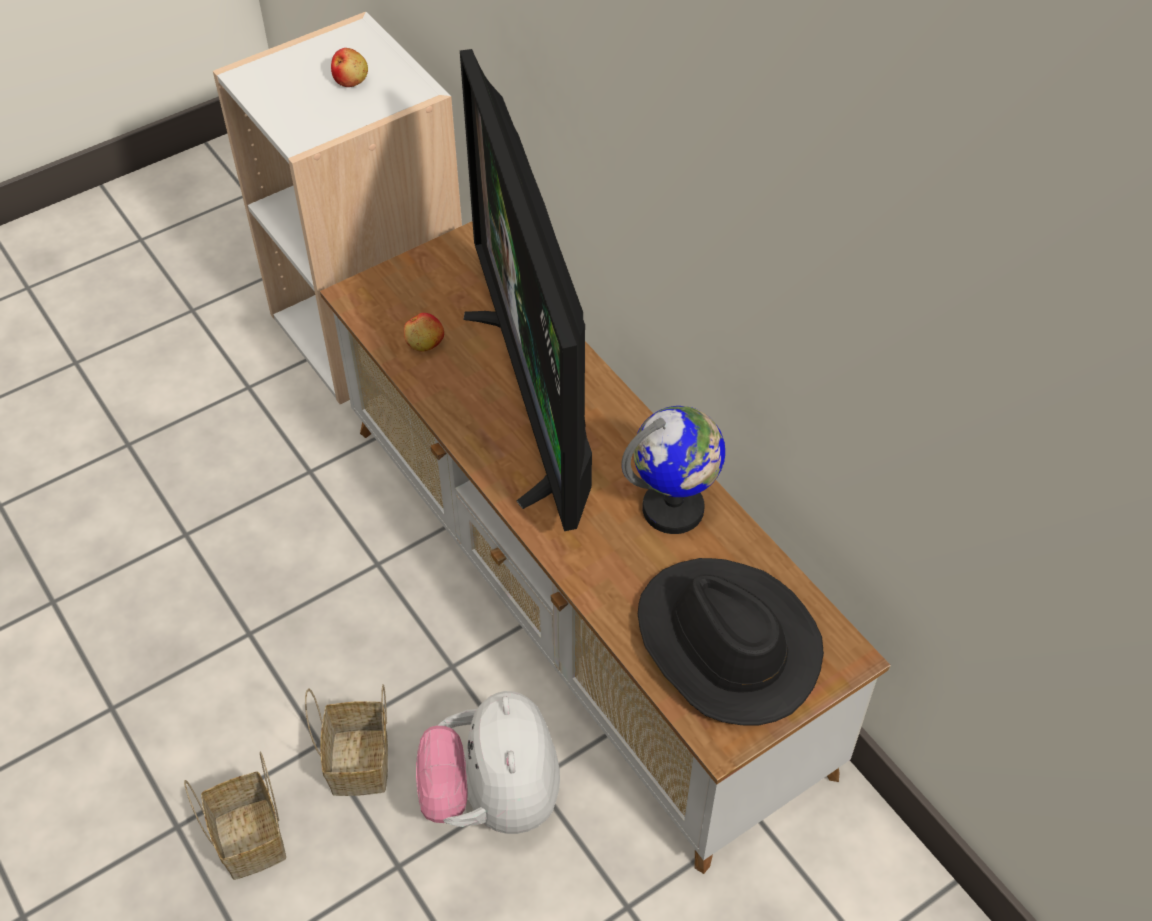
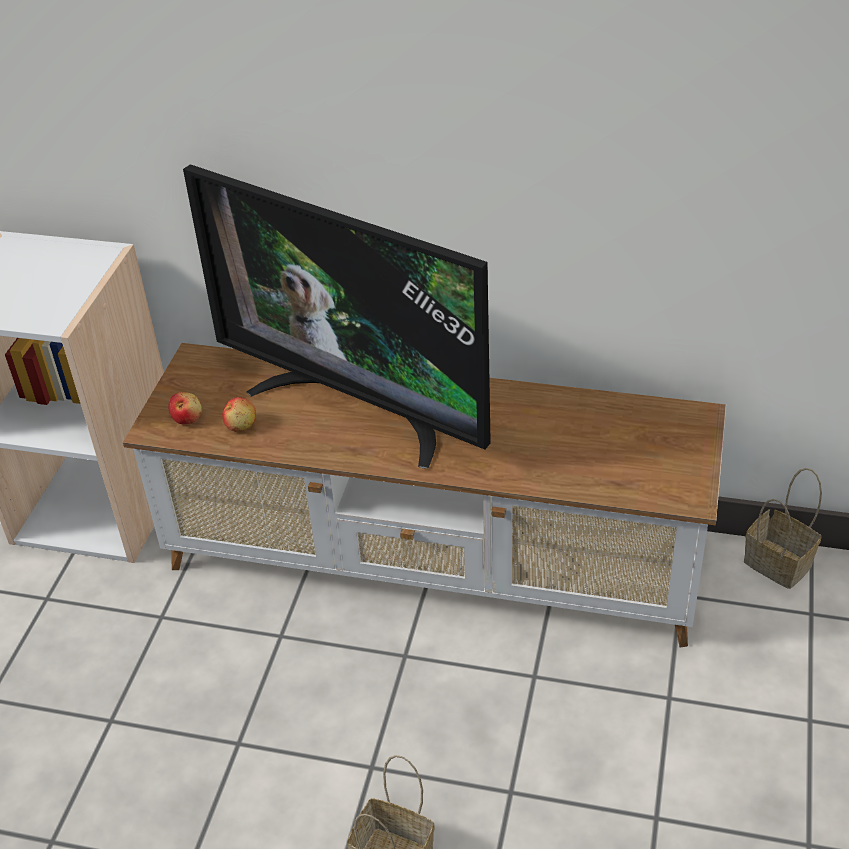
camera: 40 degrees left, 10 degrees down
(351, 80) = (45, 272): apple -> apple (187, 418)
(361, 764) = (415, 756): basket -> basket (780, 564)
(493, 797) = (521, 705): plush toy -> none
(674, 509) = (516, 410): globe -> none
(725, 644) = (633, 454): black hat -> none

